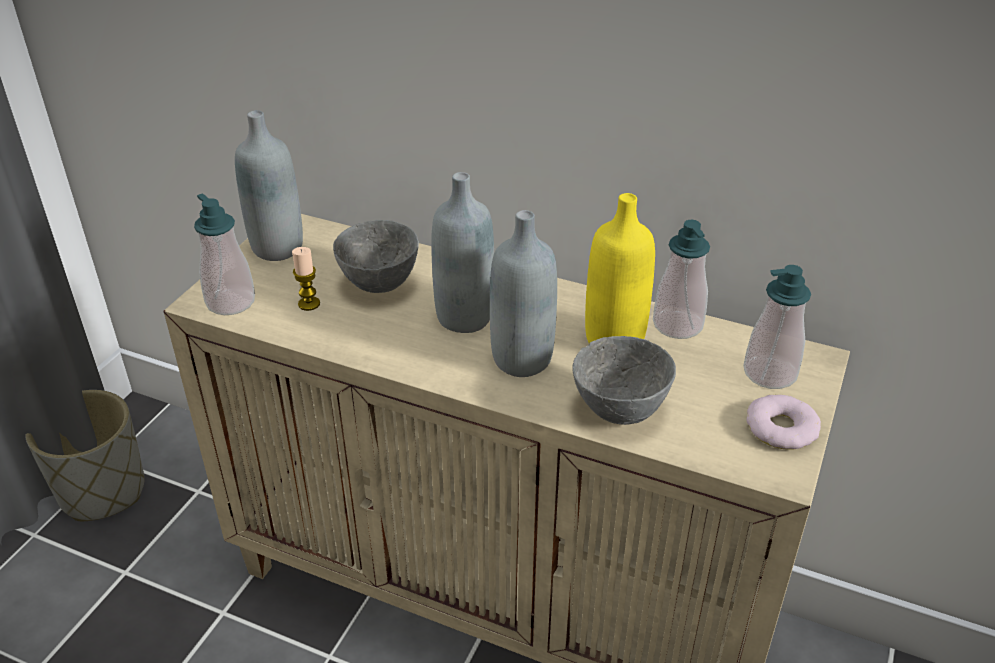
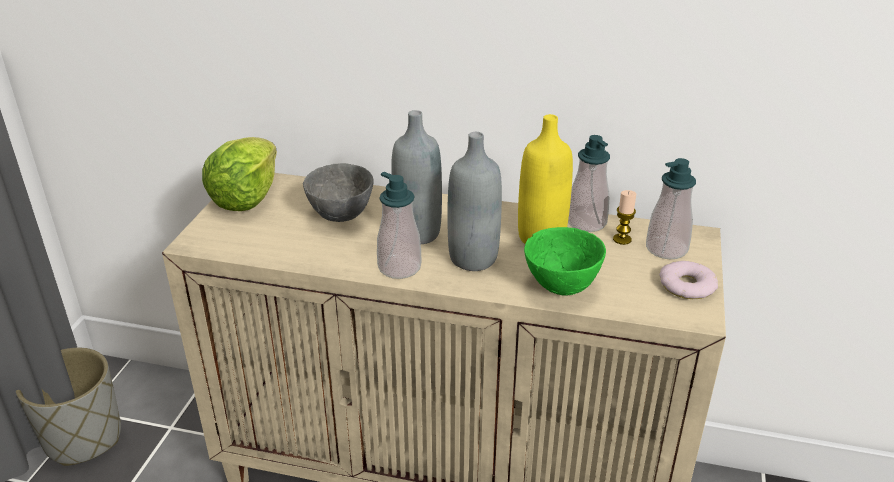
camera: 10 degrees left, 5 degrees down
(231, 302) = (219, 240): soap dispenser -> soap dispenser (399, 267)
(277, 248) = (246, 197): grey bottle -> lettuce
(309, 304) = (286, 235): candle -> candle (622, 239)
(621, 412) = (562, 287): grey bowl -> green bowl

